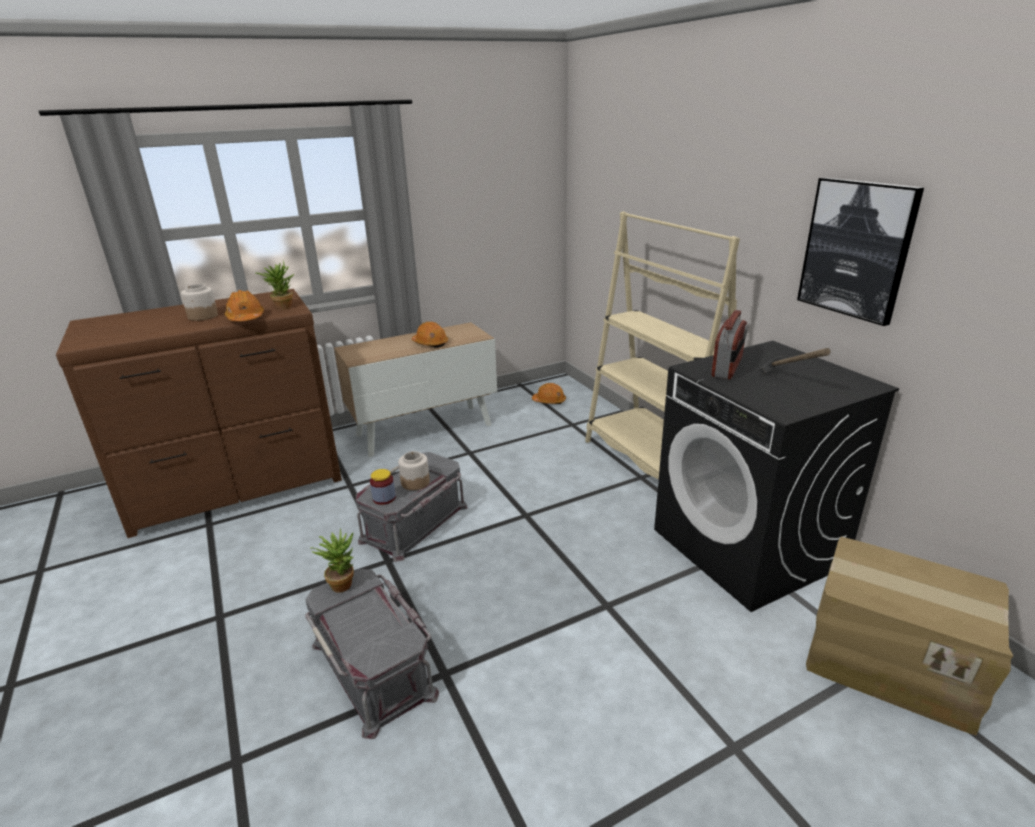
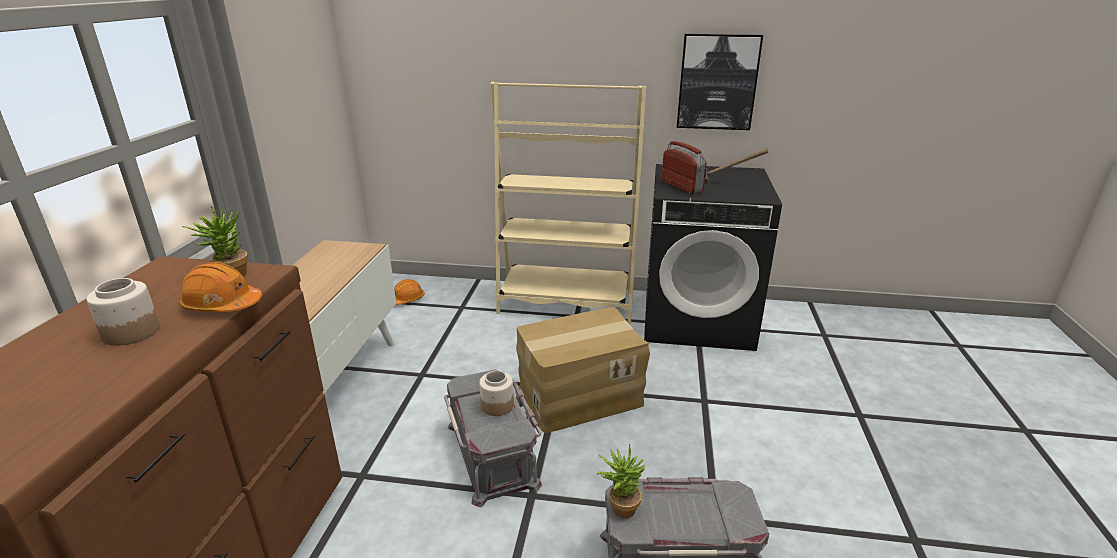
camera: 55 degrees left, 0 degrees up
(384, 498) = (503, 433): jar -> none
(430, 343) = (334, 273): orange hard hat -> none
(891, 663) = (827, 333): cardboard box -> cardboard box (579, 396)

